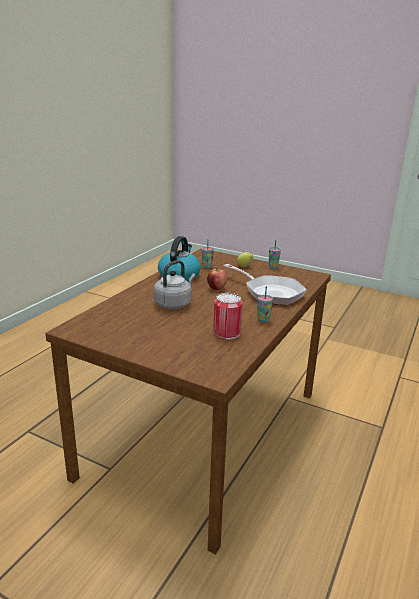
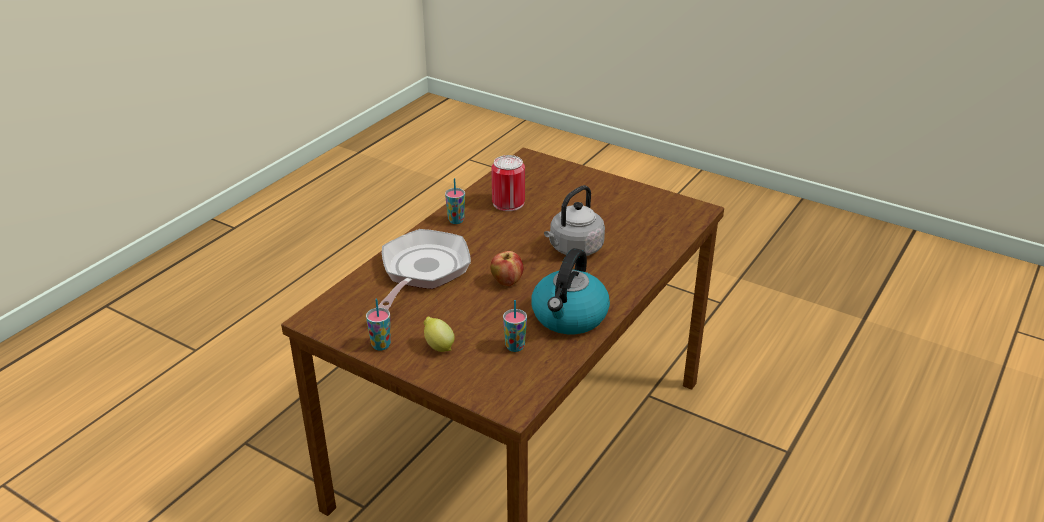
camera: 175 degrees left, 10 degrees up
(270, 293) = (422, 271): frying pan -> frying pan turned 60 degrees clockwise

